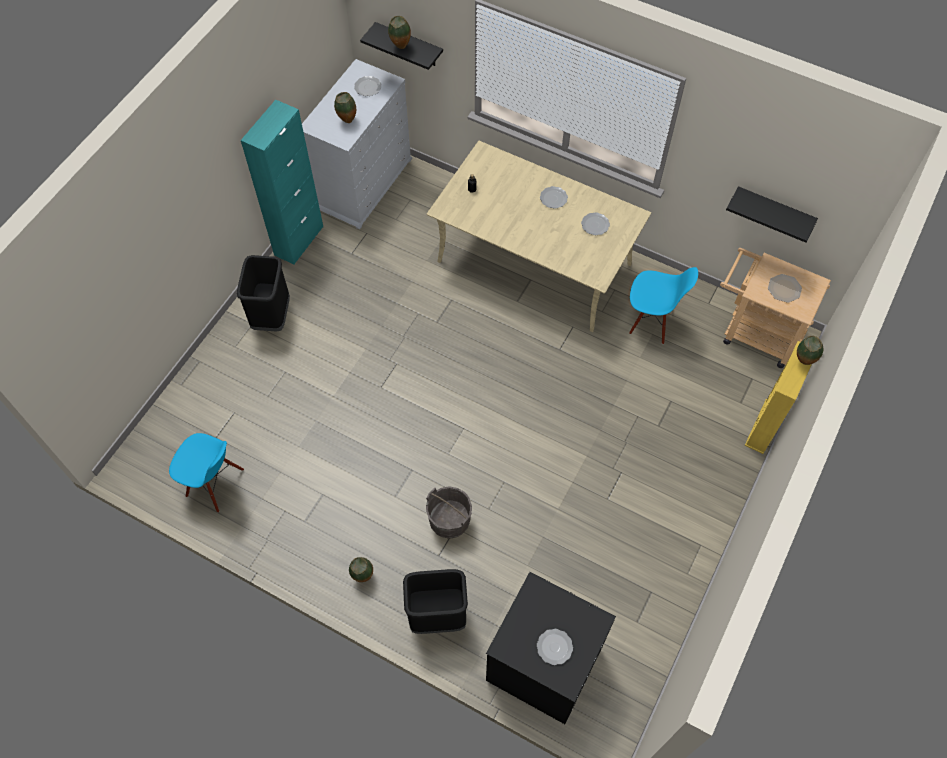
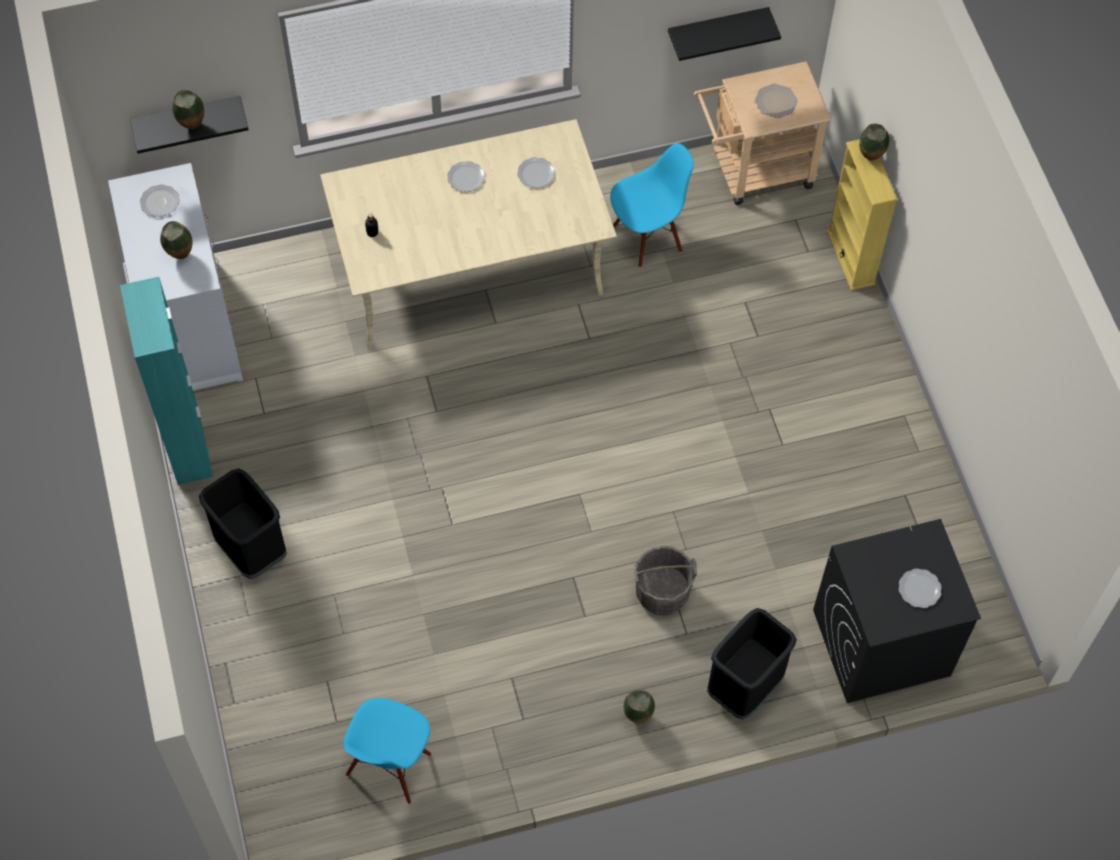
camera: 45 degrees left, 0 degrees up
(214, 483) = (389, 766): blue chair -> blue chair turned 135 degrees clockwise

